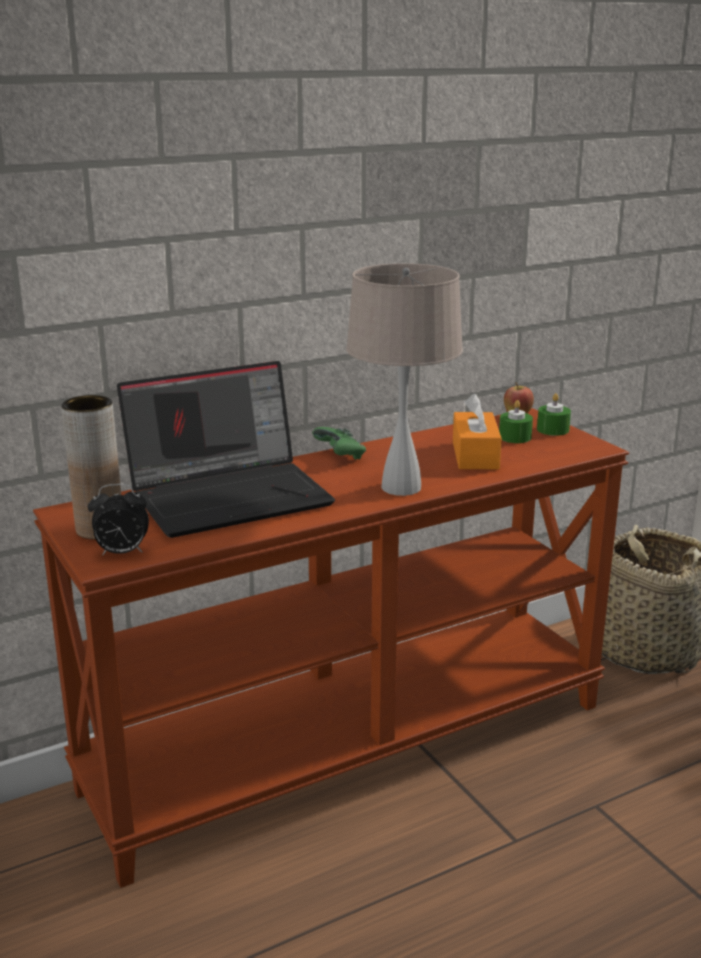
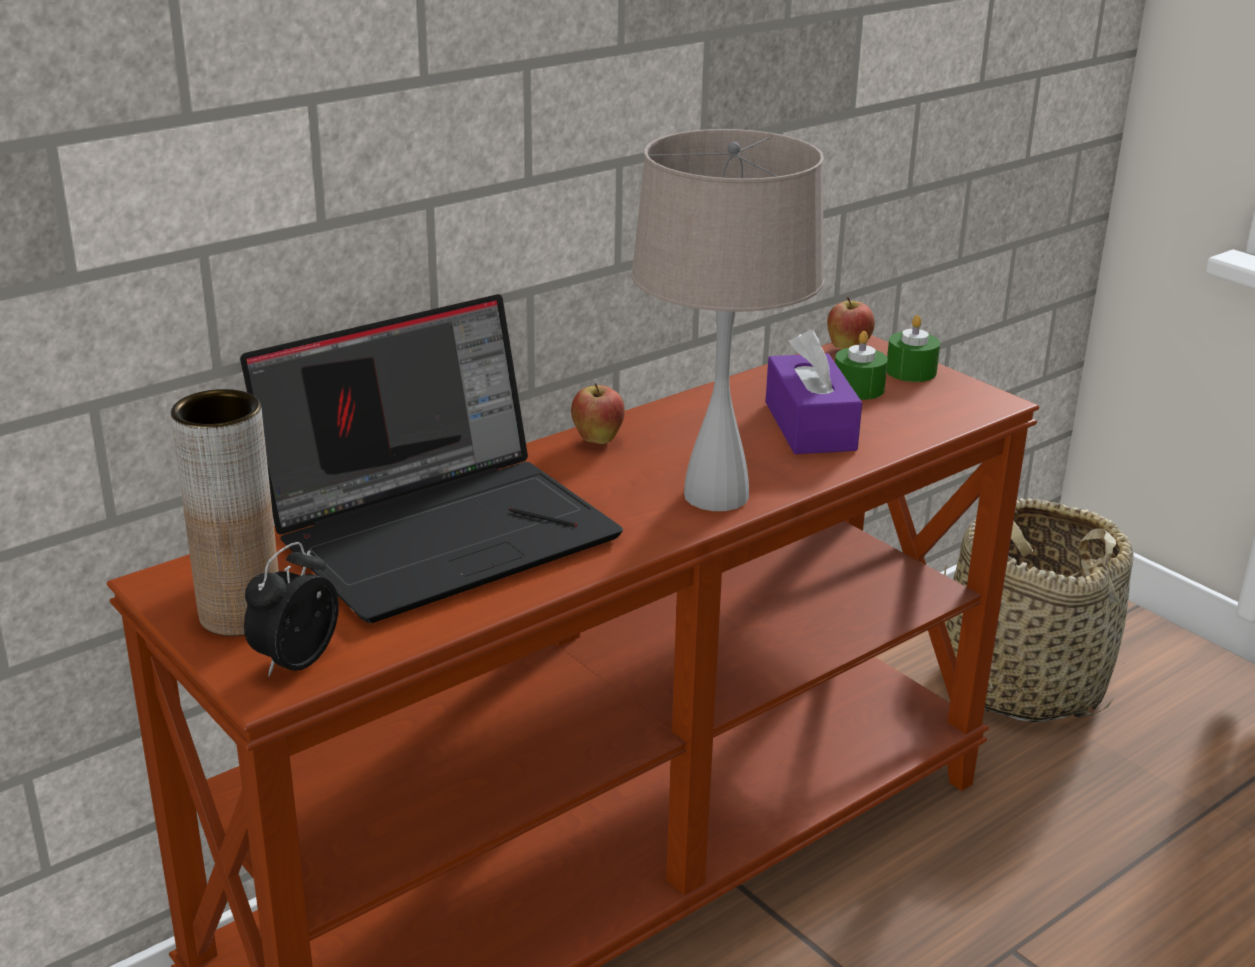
camera: 10 degrees left, 5 degrees up
(121, 553) = (295, 660): alarm clock -> alarm clock turned 135 degrees clockwise
(340, 456) = (597, 441): green game controller -> apple
(475, 455) = (810, 426): orange tissue box -> purple tissue box

